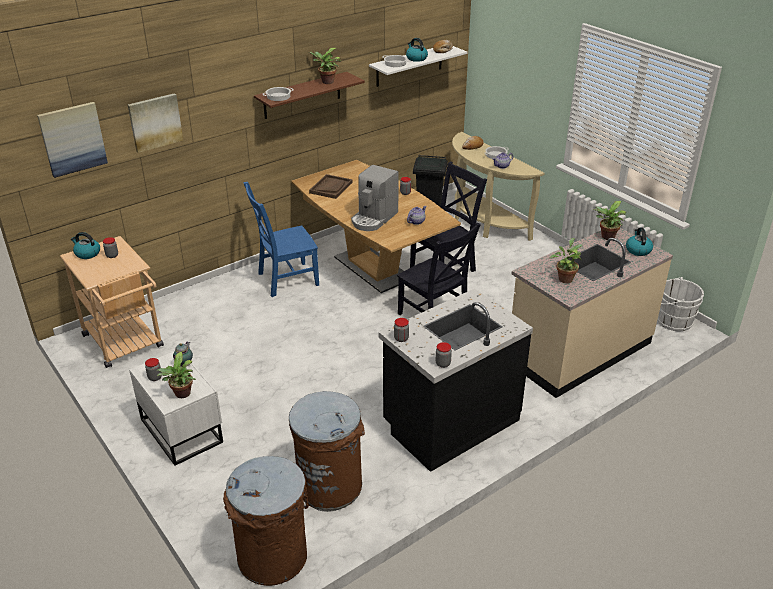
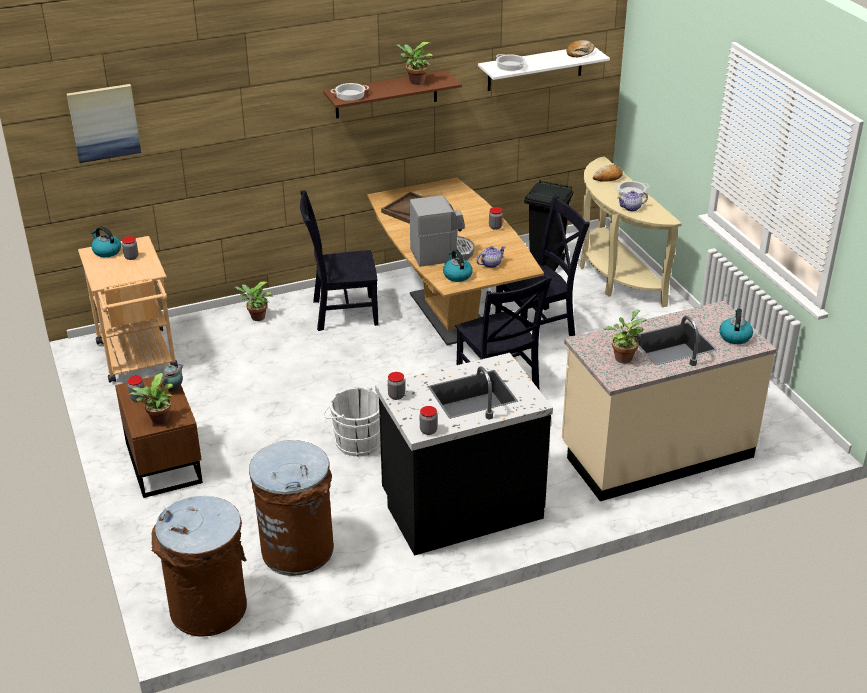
camera: 15 degrees right, 0 degrees up
(155, 122) = (200, 112): picture -> none
(182, 429) = (165, 461): white nightstand -> brown nightstand
(285, 280) = (341, 313): blue chair -> black chair
(374, 218) = (442, 253): coffee machine -> coffee machine turned 150 degrees counterclockwise
(416, 58) = (540, 61): kettle -> kettle (457, 275)
(606, 237) = (704, 315): potted plant -> potted plant (256, 318)
(671, 320) = (796, 434): white bucket -> white bucket (355, 441)

